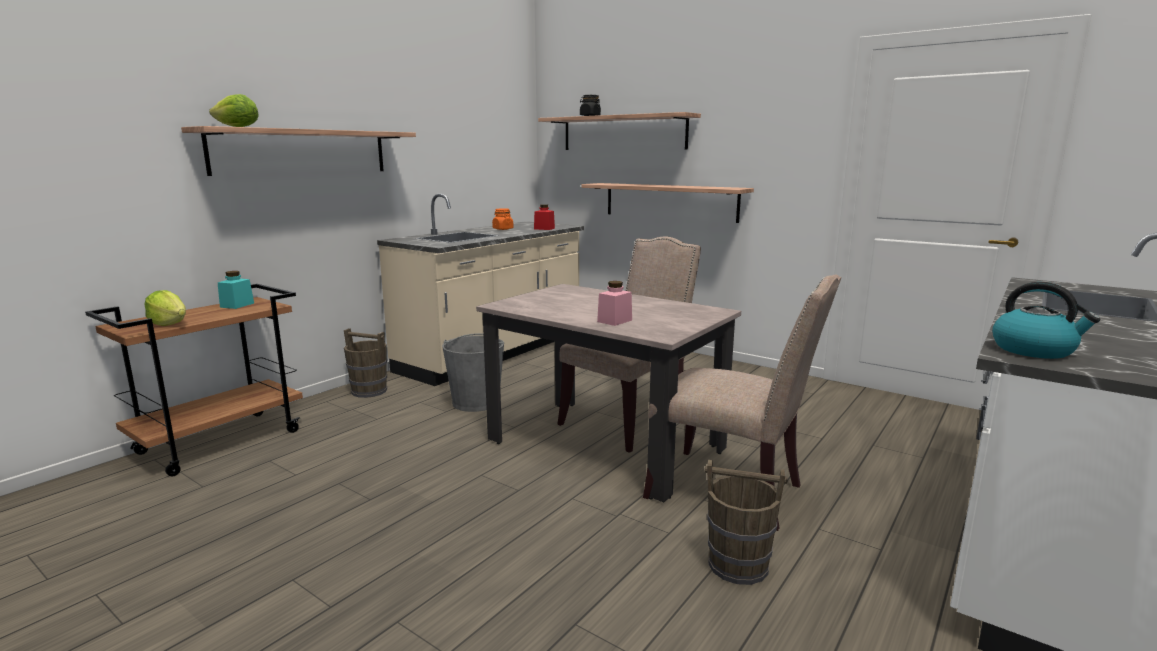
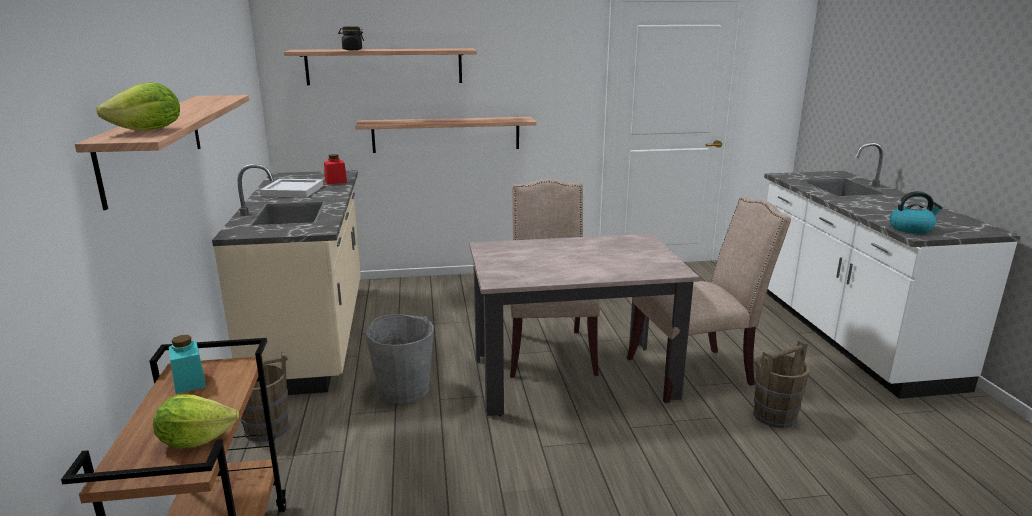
camera: 45 degrees left, 5 degrees up
(502, 229) = (294, 190): orange jar -> white tray
(614, 321) = (617, 268): pink jar -> none

